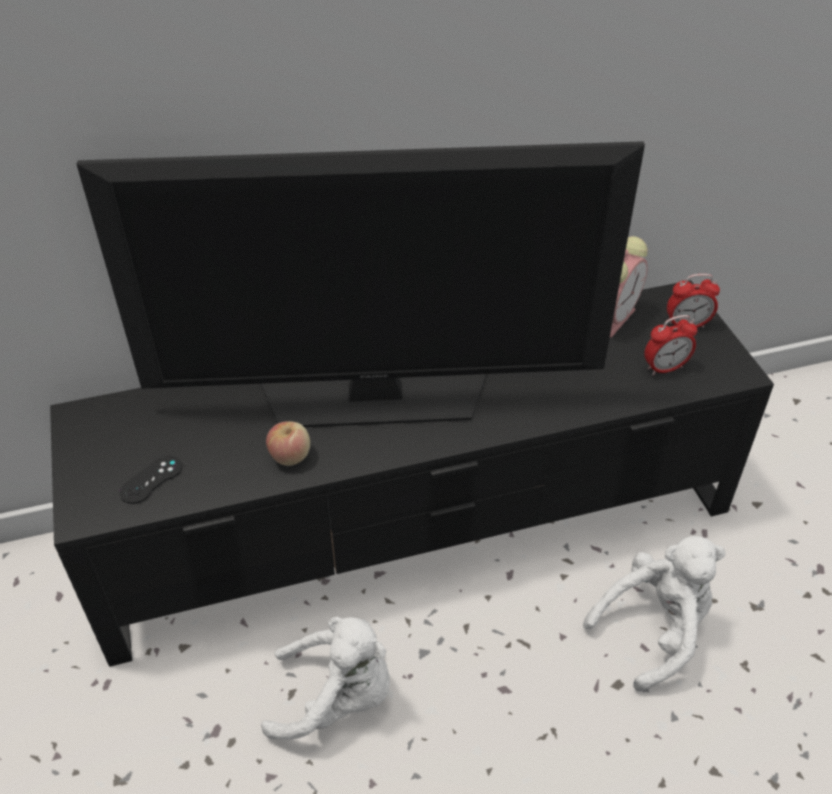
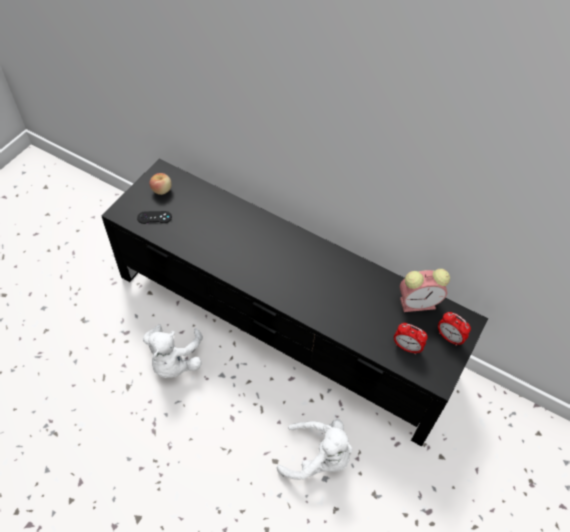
camera: 45 degrees right, 10 degrees up
(290, 456) = (208, 249): apple -> apple (162, 190)
(337, 698) = (174, 361): white plush toy -> white plush toy turned 45 degrees clockwise
(375, 395) = (270, 251): television -> none

